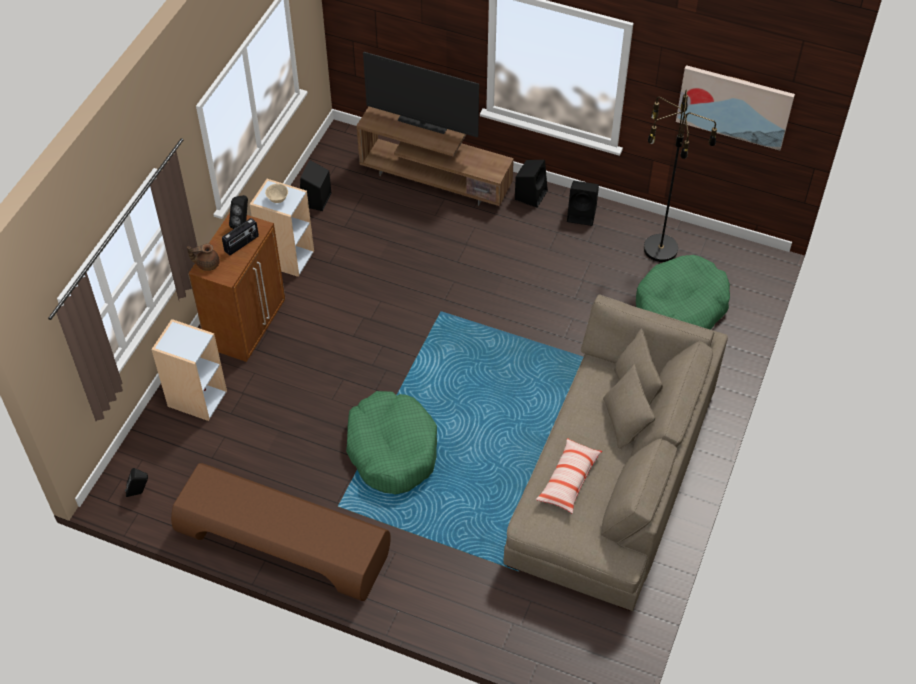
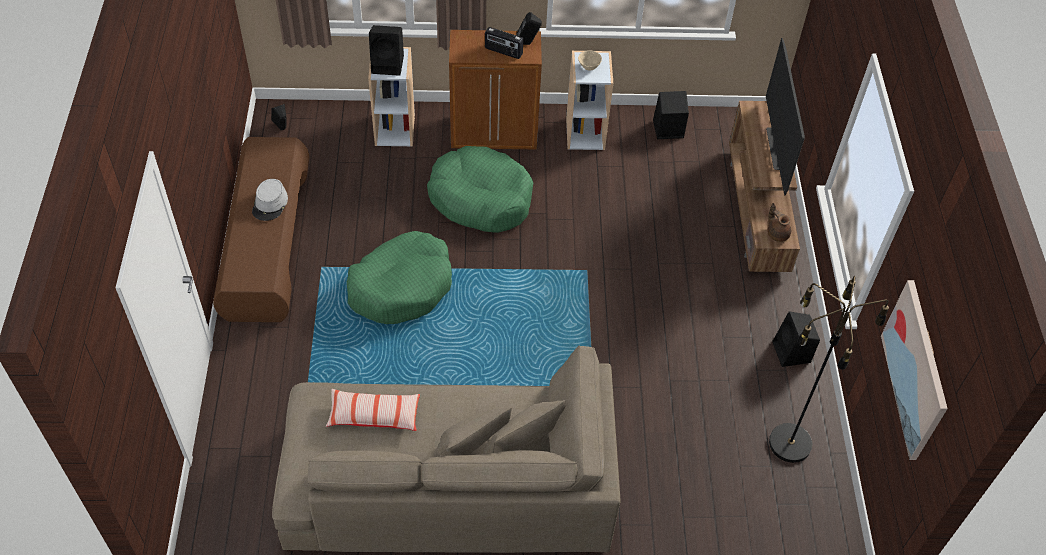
camera: 65 degrees right, 0 degrees up
(207, 264) = (467, 37): brown teapot -> brown teapot (777, 233)
(275, 507) = (270, 204): none -> grey hat
(531, 194) = (789, 297): black speaker -> black speaker (388, 64)
(680, 308) = (714, 488): green dog bed -> green dog bed (480, 198)

